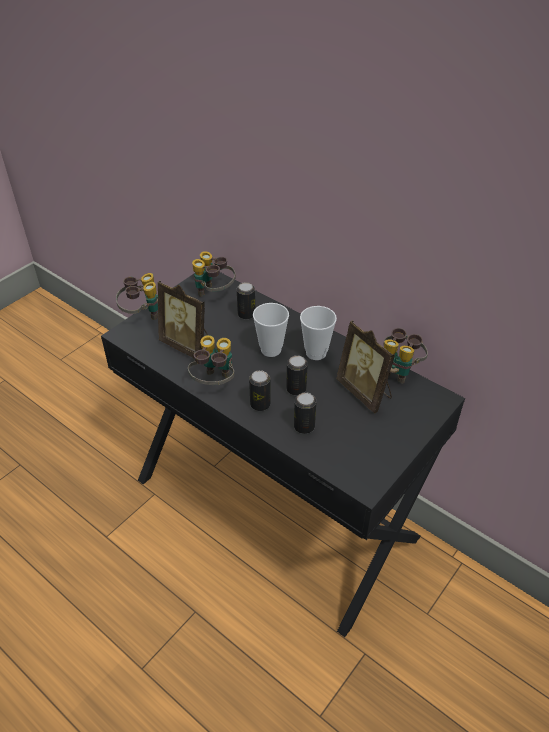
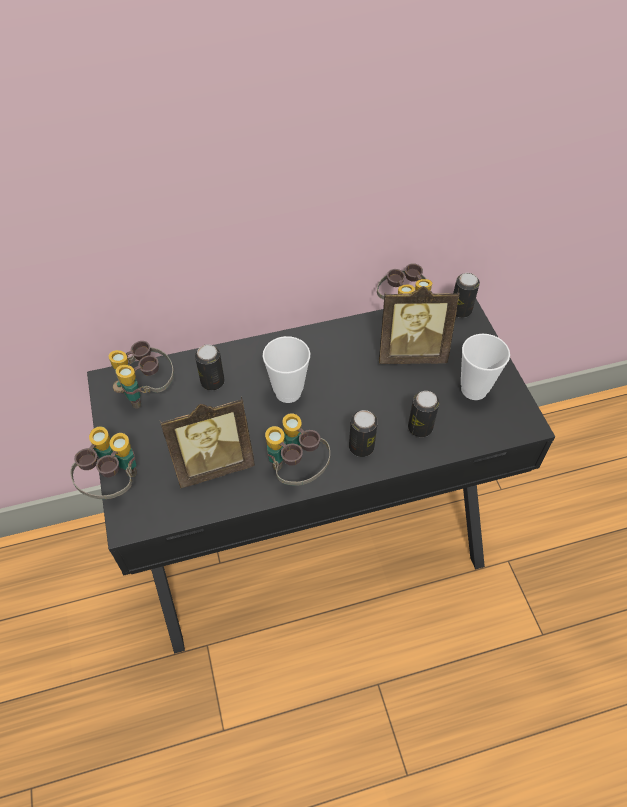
camera: 55 degrees left, 10 degrees up
(296, 389) = (363, 404): can -> can (460, 311)
(316, 353) = (325, 358): cup -> cup (474, 389)

